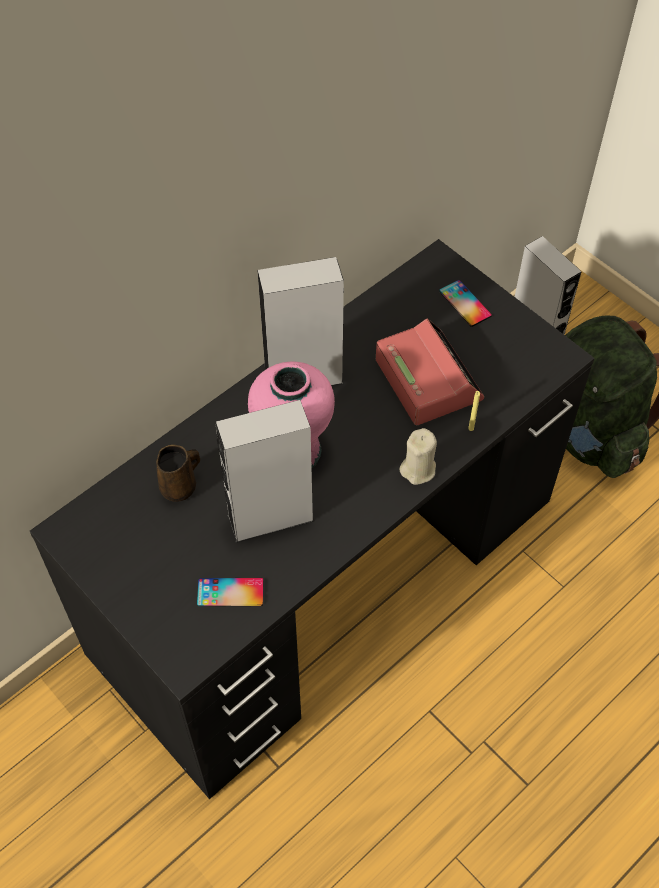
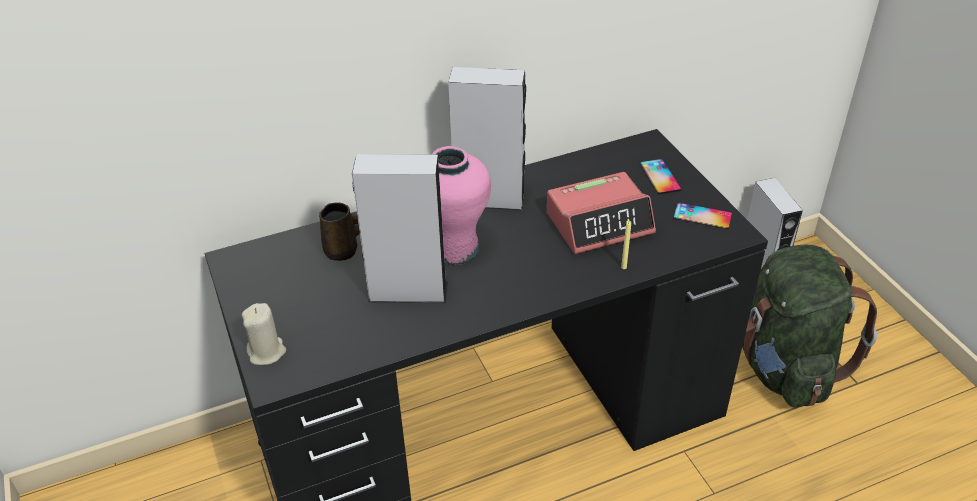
camera: 20 degrees right, 15 degrees down
(230, 592) = (343, 337): phone -> phone (702, 216)
(418, 469) = (559, 286): beige candle -> beige candle (267, 352)
(427, 379) = (600, 223): alarm clock -> alarm clock turned 75 degrees clockwise

